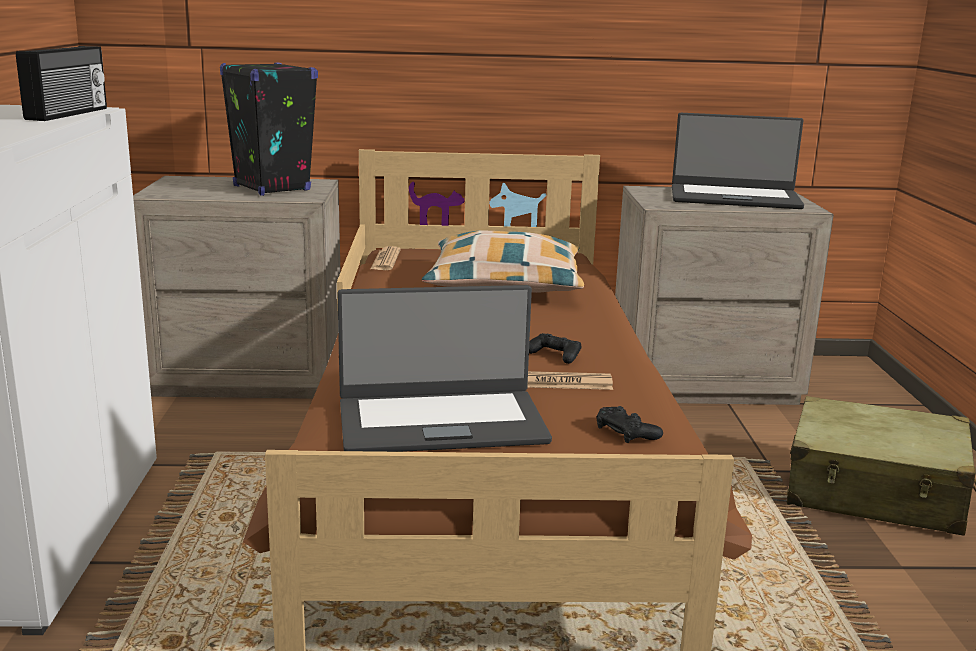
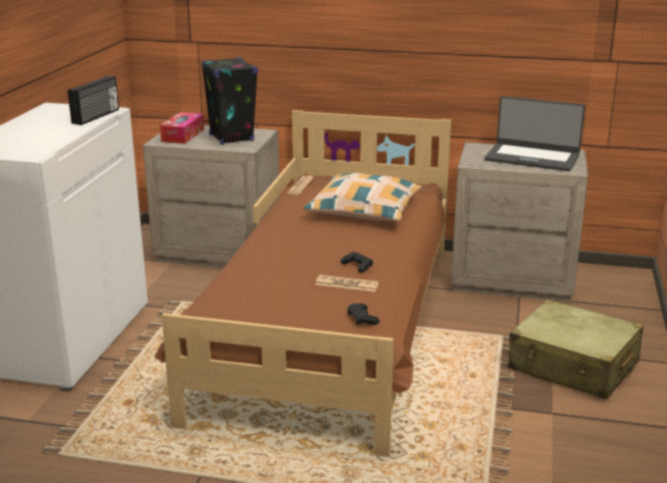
camera: 15 degrees right, 5 degrees up
(189, 187) = (183, 135): none -> tissue box
(441, 421) = (266, 303): laptop -> none

